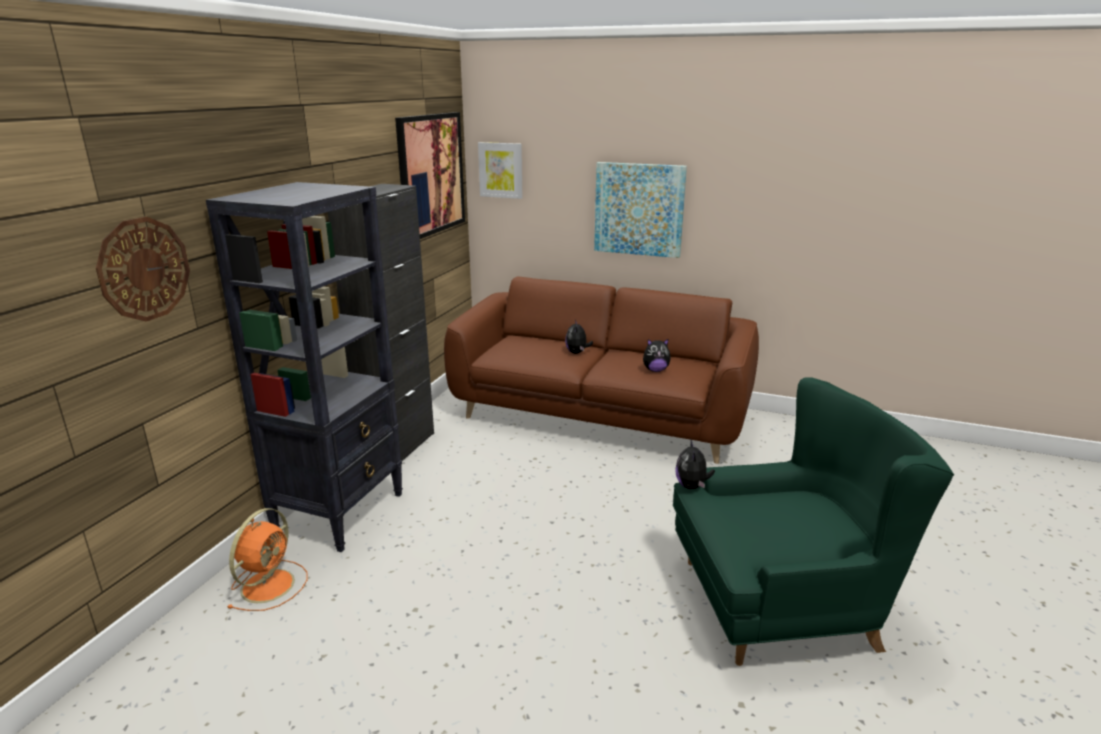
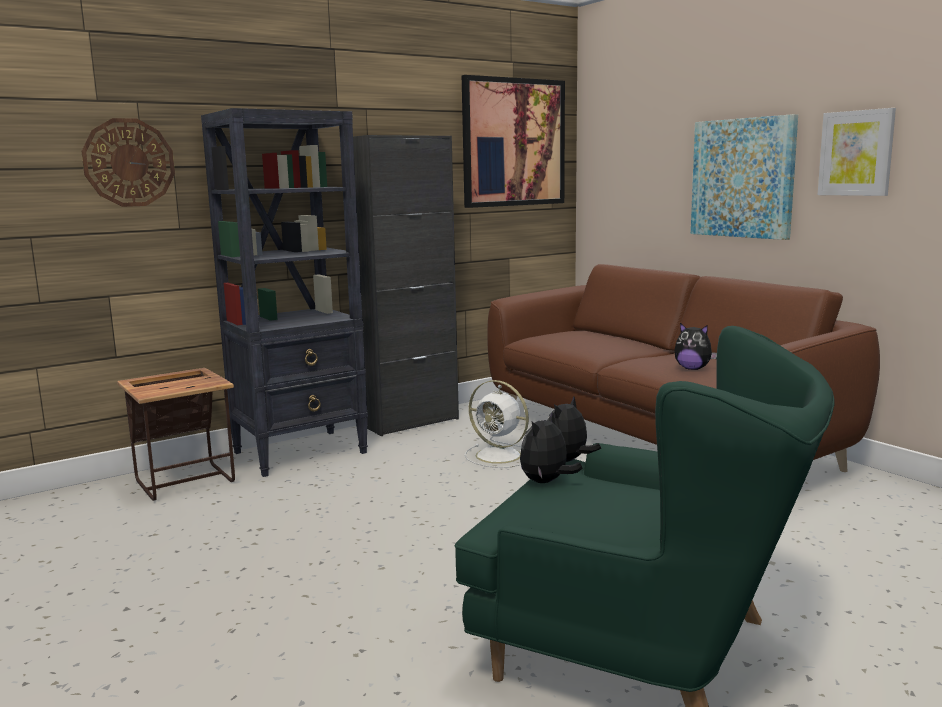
camera: 35 degrees right, 10 degrees down
(269, 584) = (187, 481): orange fan -> side table
(501, 170) = (606, 144): picture -> picture (856, 153)
(513, 465) = (500, 456): none -> white fan
(577, 353) = (626, 347): plush toy -> plush toy (546, 482)

